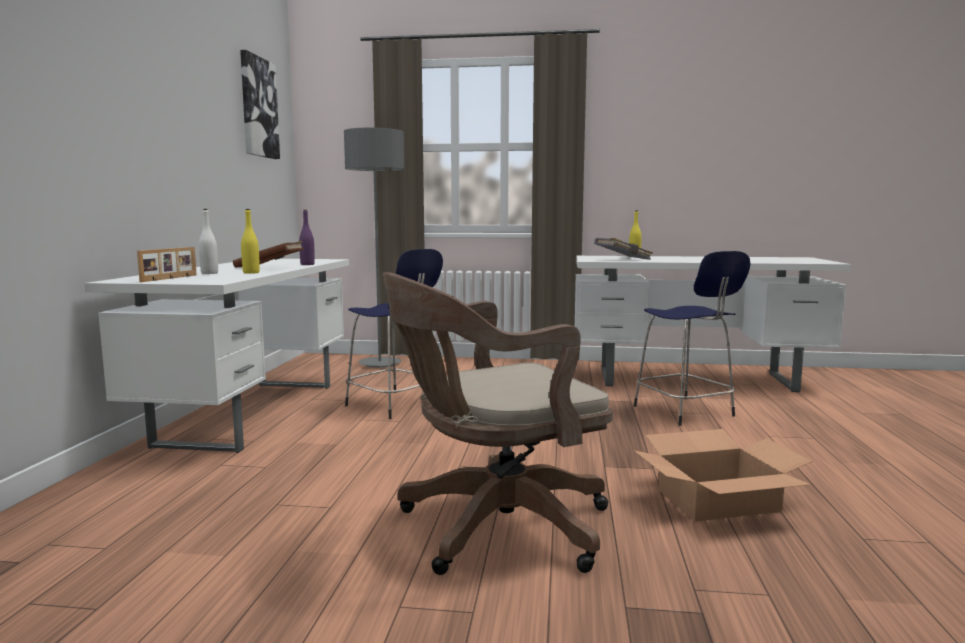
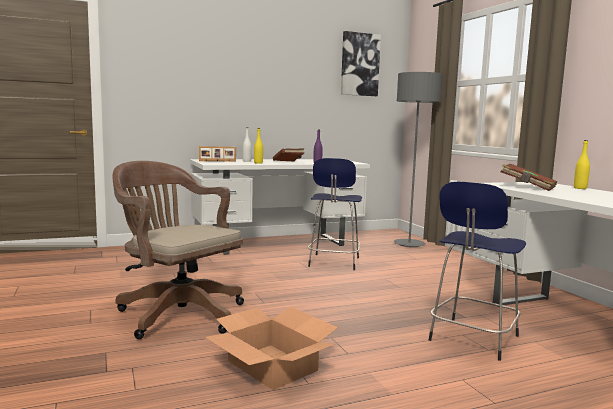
camera: 60 degrees right, 0 degrees up
(623, 259) = (527, 187): grey book -> brown book

